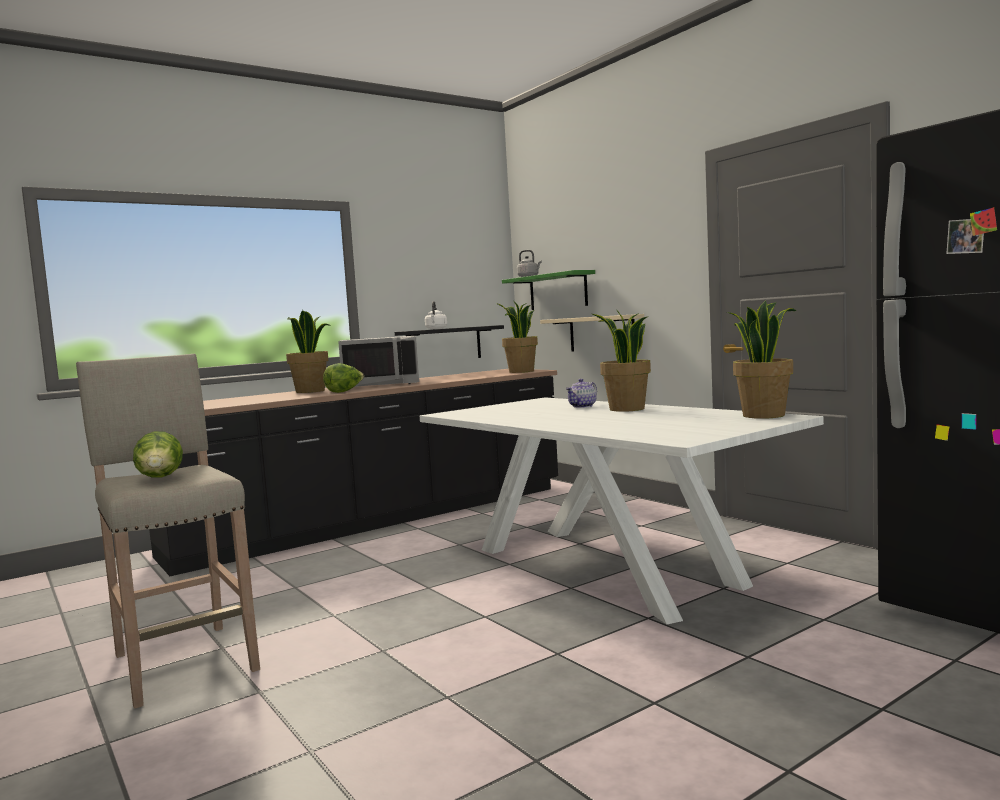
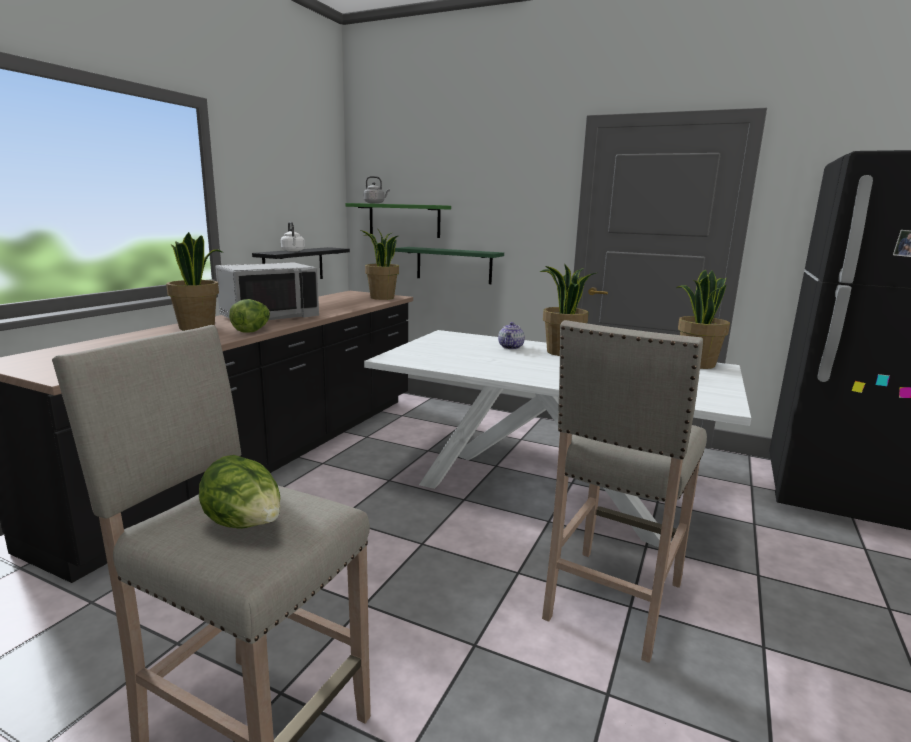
camera: 30 degrees left, 10 degrees up
(543, 648) = (611, 602): none -> beige stool
(601, 333) = (454, 265): beige shelf -> green shelf

